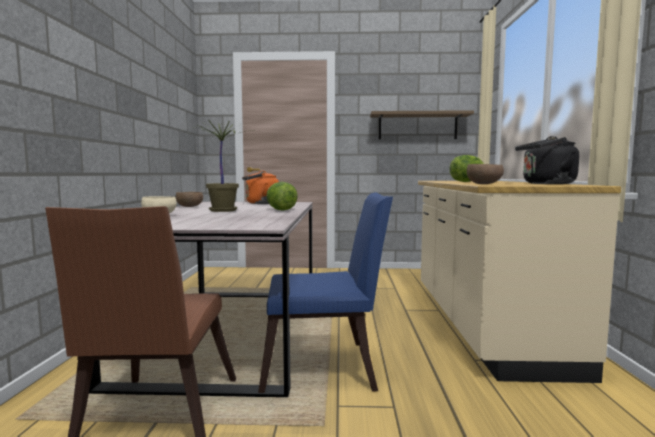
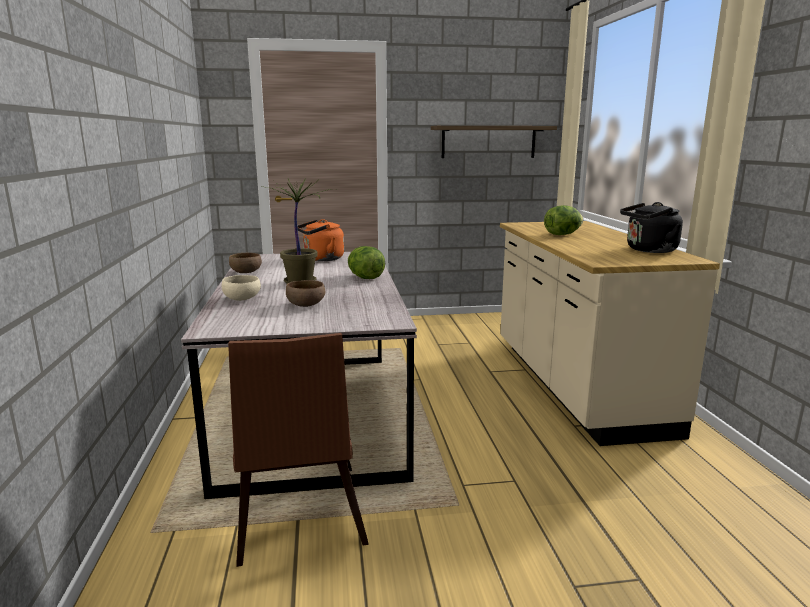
camera: 10 degrees left, 10 degrees up
(325, 368) = (435, 448): blue chair -> none
(484, 184) = (592, 255): brown bowl -> brown bowl (306, 305)

